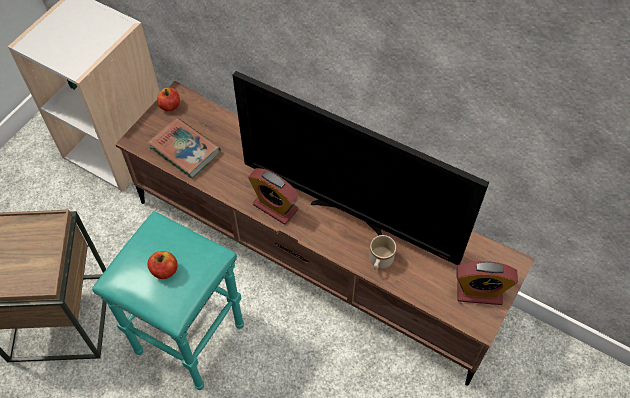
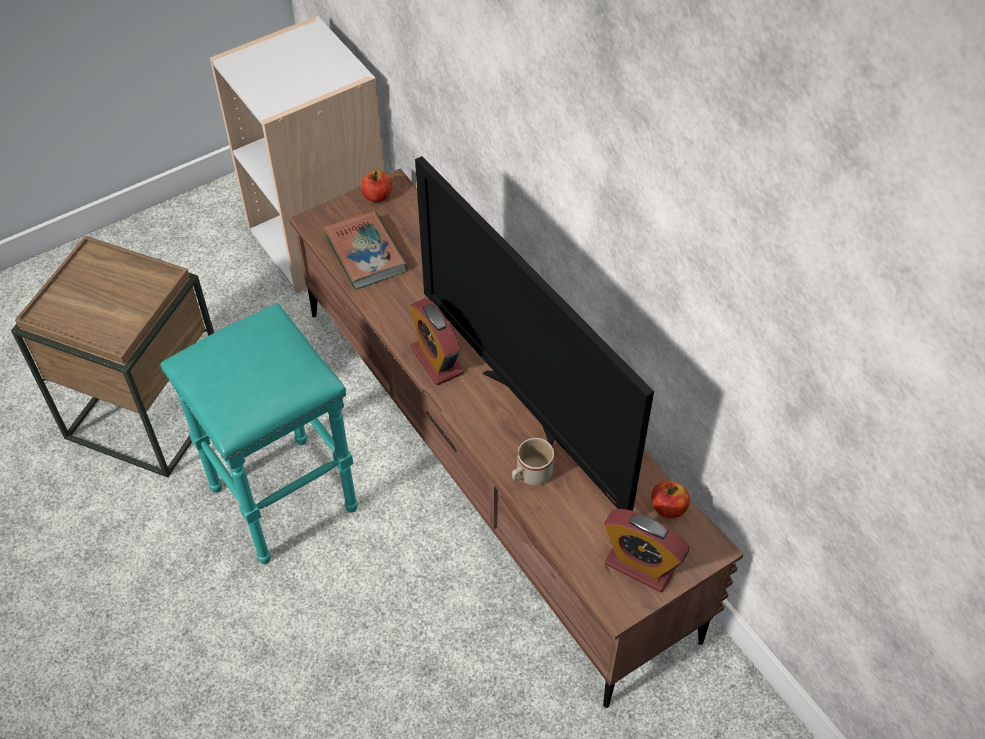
camera: 25 degrees right, 5 degrees down
(164, 270) = (247, 372): apple -> apple (668, 508)

